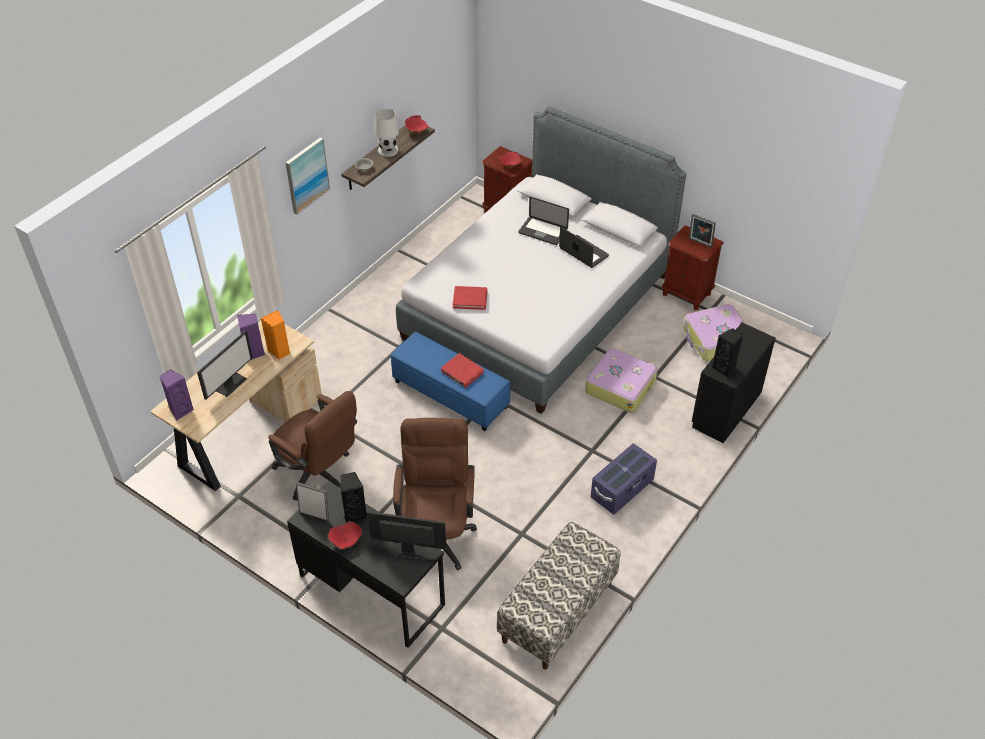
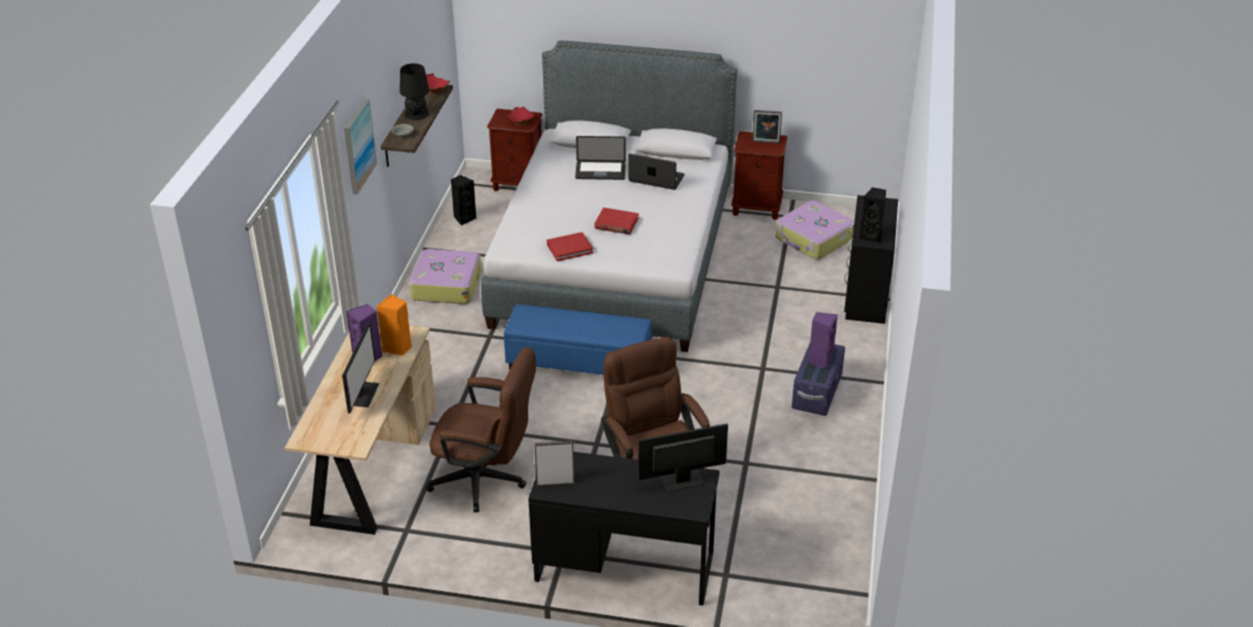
camera: 25 degrees left, 10 degrees down
(180, 410) = (322, 435): purple speaker -> purple speaker (820, 360)
(345, 540) = (608, 494): red bowl -> none
(355, 513) = (599, 467): black speaker -> black speaker (464, 218)
(388, 150) = (417, 114): white table lamp -> black table lamp
(462, 372) = (595, 325): red book -> red book (616, 223)
(558, 612) = (832, 519): bench -> none
(620, 386) = (749, 305): suitcase -> suitcase (446, 285)

